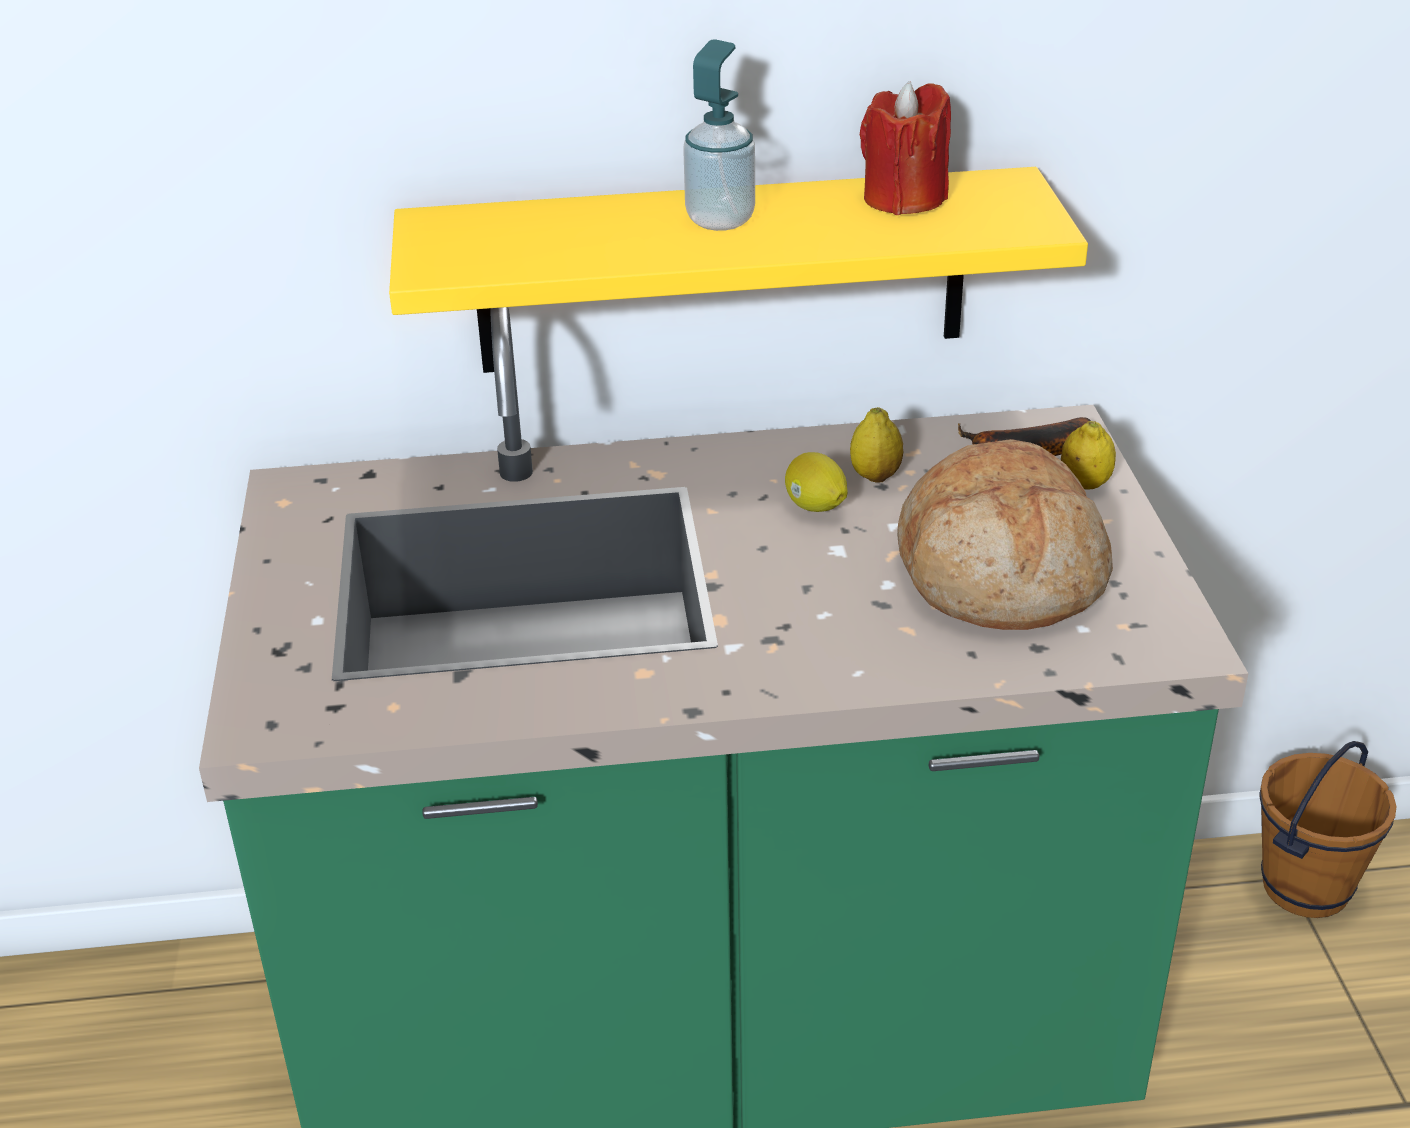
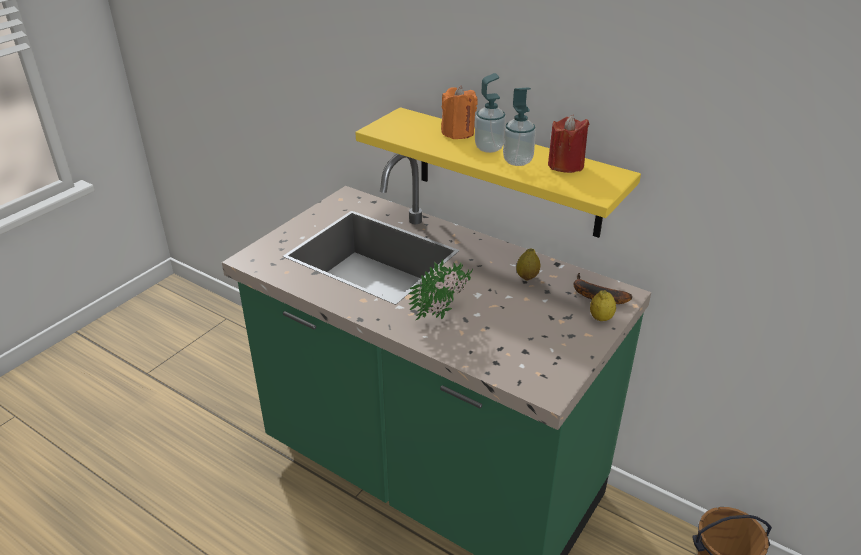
camera: 40 degrees right, 0 degrees up
(610, 214) = (458, 132): none -> orange candle
(813, 223) = (517, 161): none -> soap dispenser
(815, 507) = (491, 277): lemon -> none
(831, 613) = (444, 313): none -> potted plant
(999, 572) = (521, 331): bread -> none

